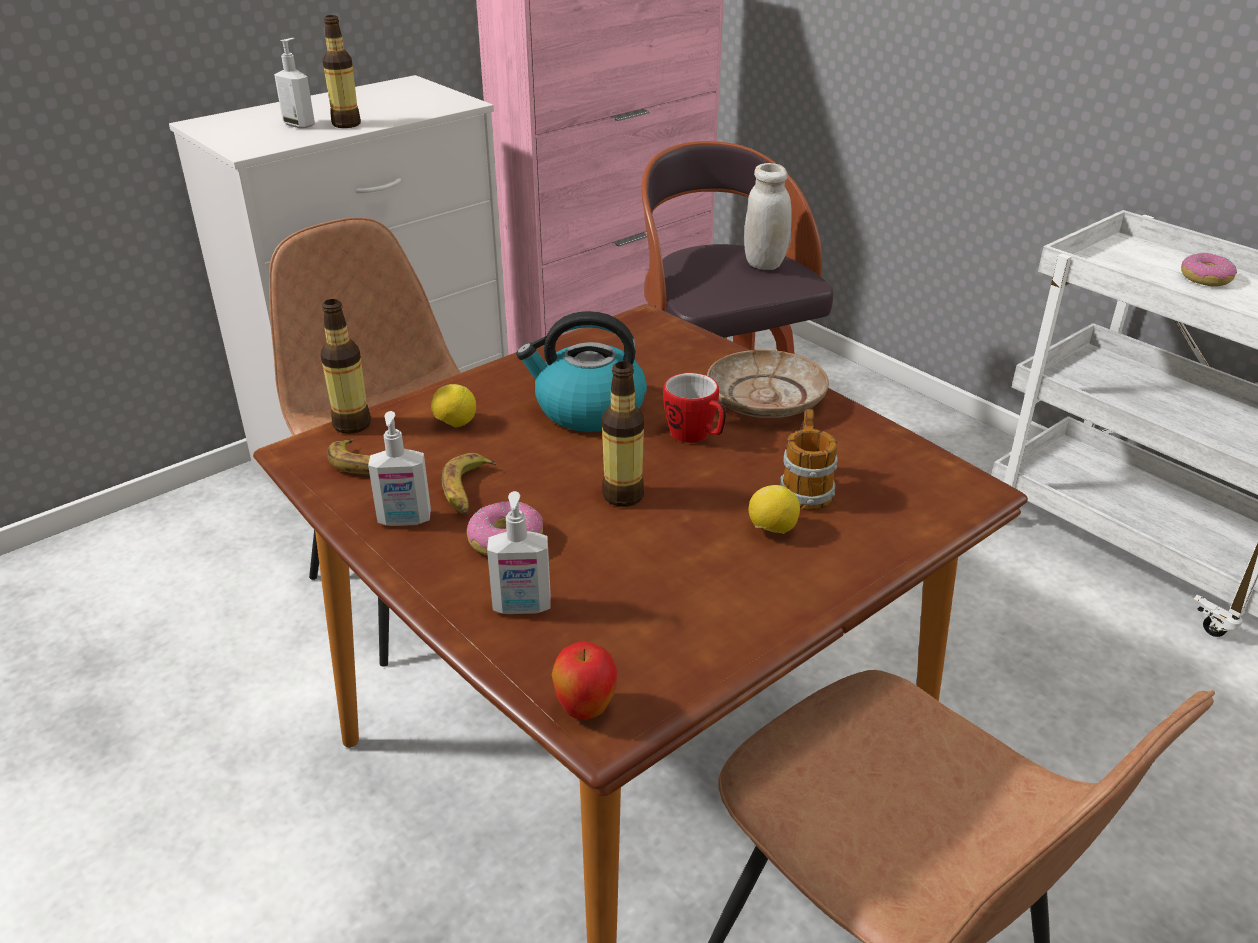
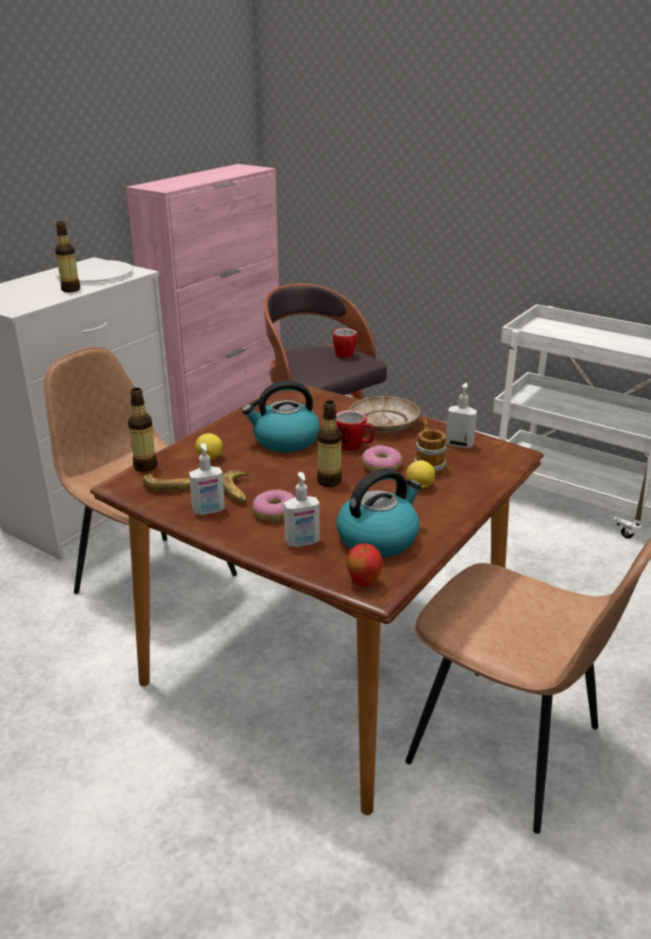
camera: 15 degrees left, 5 degrees down
(300, 125) = (39, 292): soap dispenser -> soap dispenser (459, 444)
(397, 102) = (94, 274): none -> white plate
(653, 622) = (378, 538): none -> kettle
(764, 263) = (342, 354): white jar -> mug
(1205, 278) = (589, 337): donut -> donut (381, 466)

